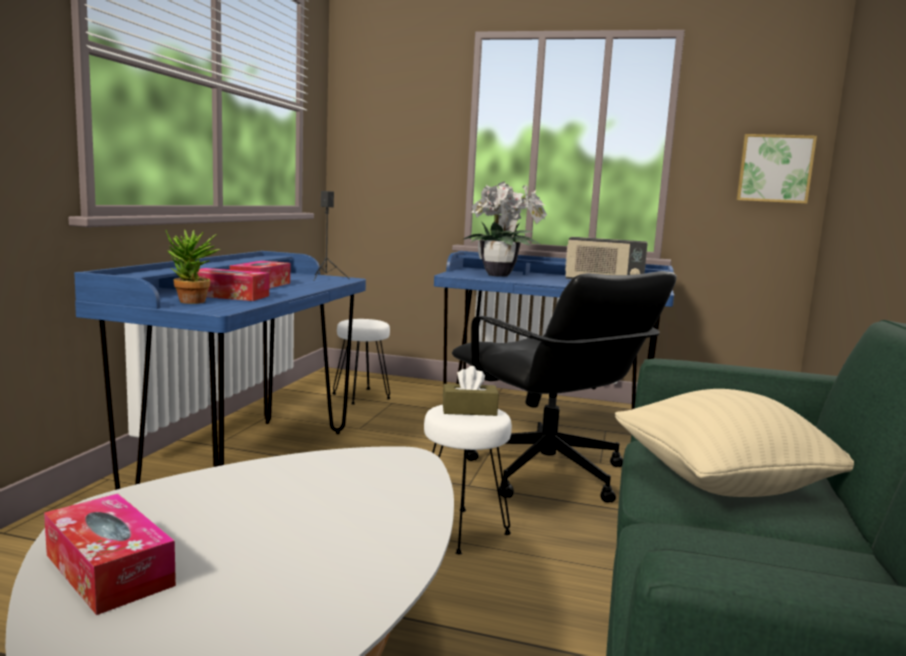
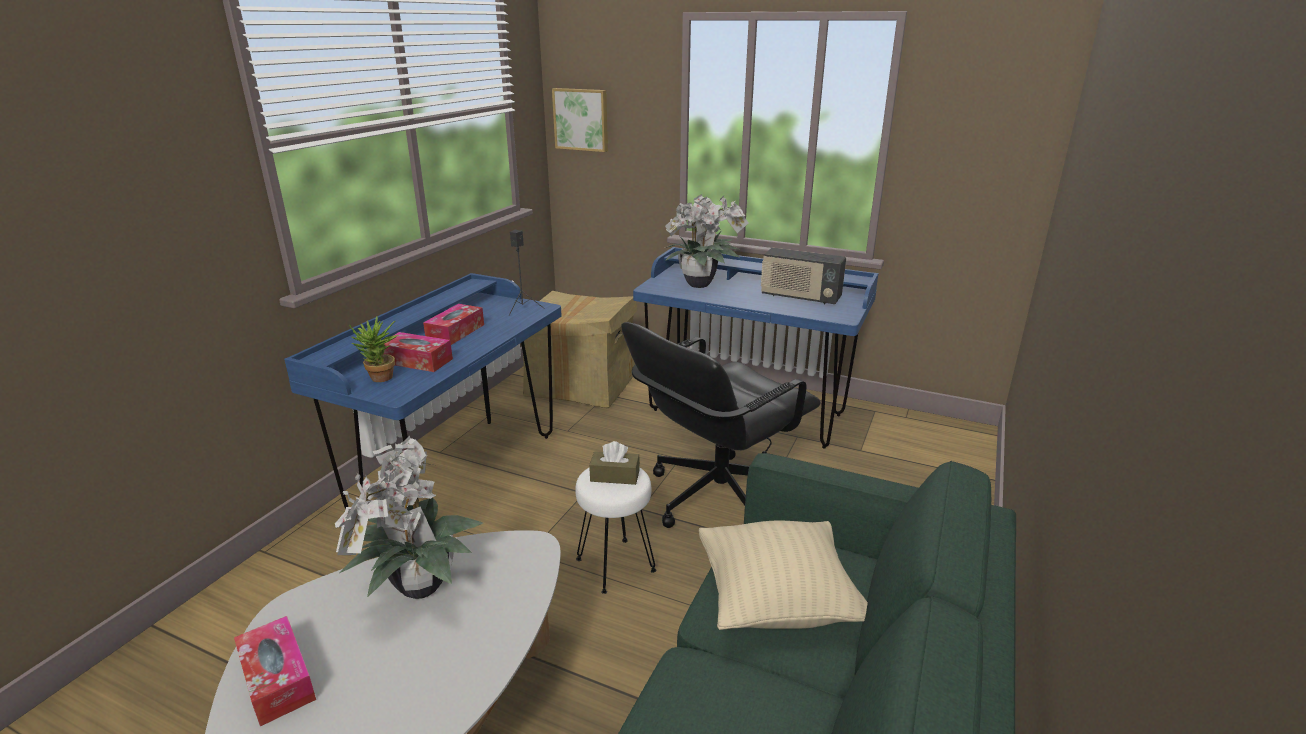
camera: 10 degrees right, 15 degrees up
(276, 490) = (416, 590): none -> potted plant
(362, 396) = (582, 385): white stool -> cardboard box
(547, 474) = (717, 496): black office chair -> black office chair turned 75 degrees clockwise
(774, 169) = (998, 170): picture -> picture (581, 119)

